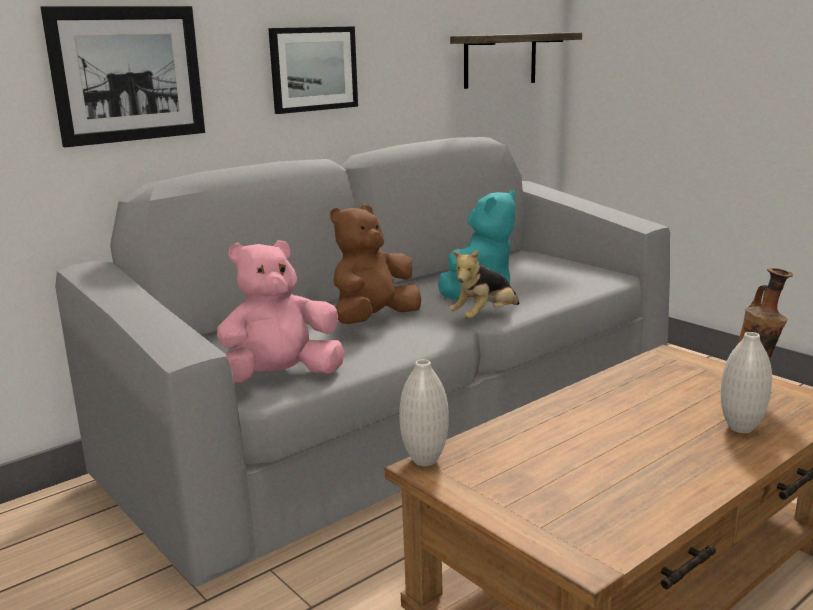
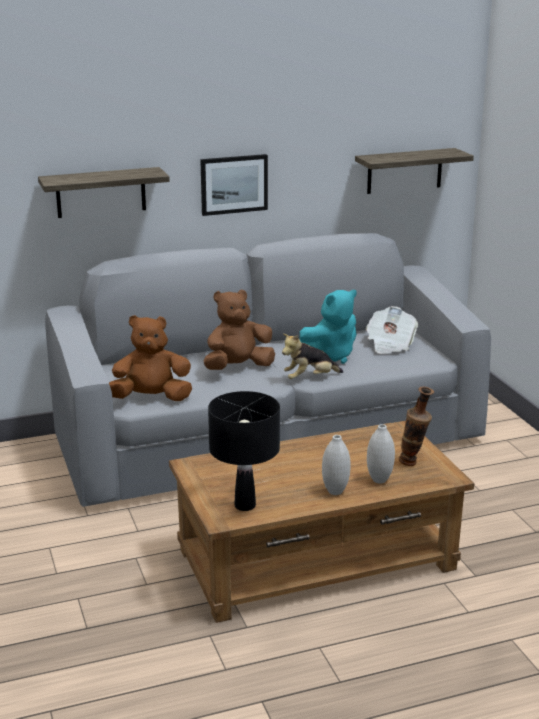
camera: 20 degrees right, 5 degrees up
(128, 74) = (101, 192): picture -> shelf
(279, 378) = (151, 398): pink plush toy -> brown plush toy
(424, 460) = (191, 461): white vase -> white vase (335, 491)
(537, 269) = (390, 344): none -> newspaper
(596, 518) = (244, 506): none -> black table lamp

